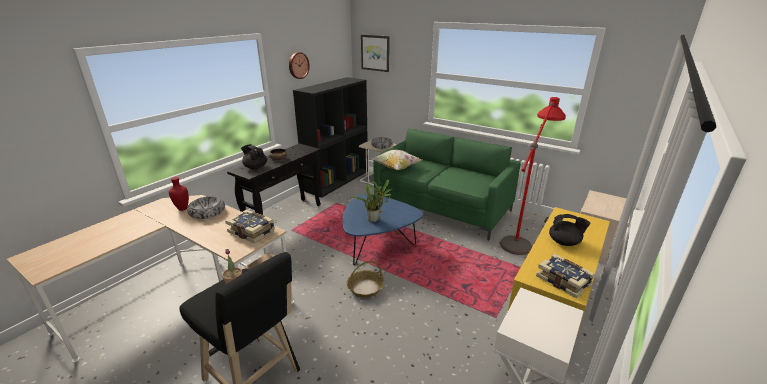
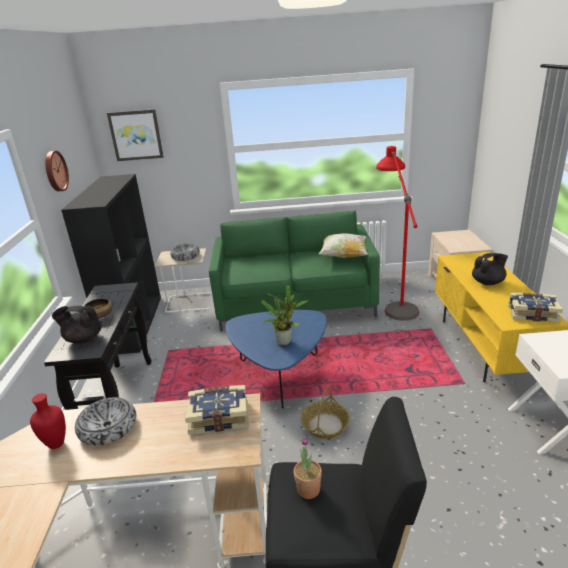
camera: 35 degrees left, 0 degrees up
(396, 168) = (239, 275): pillow -> pillow (344, 256)

